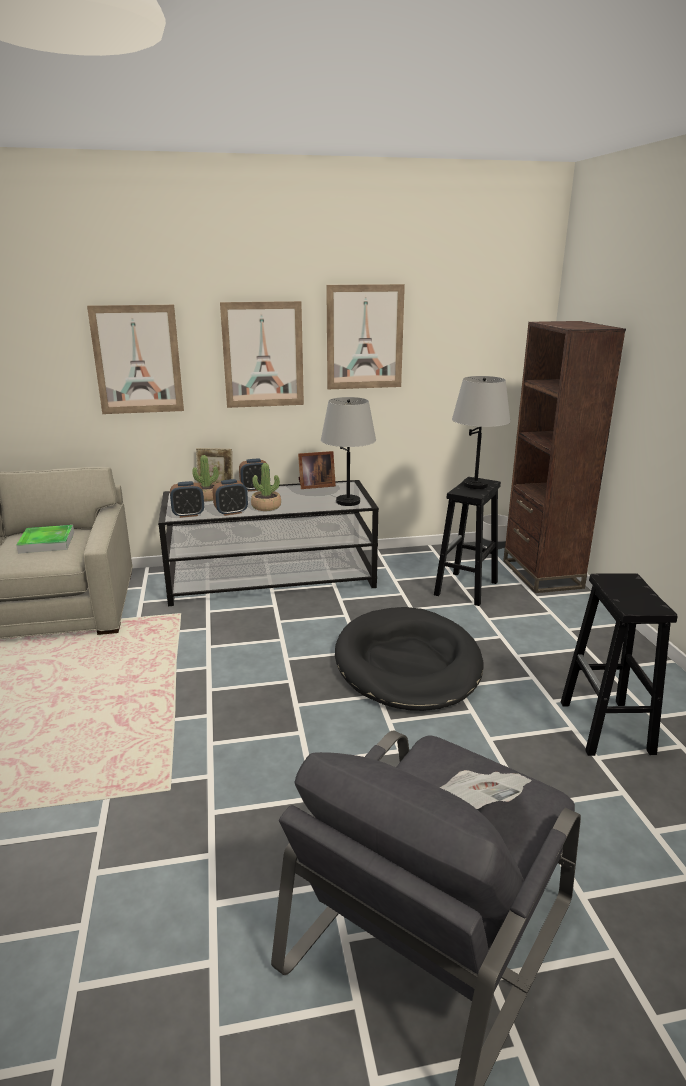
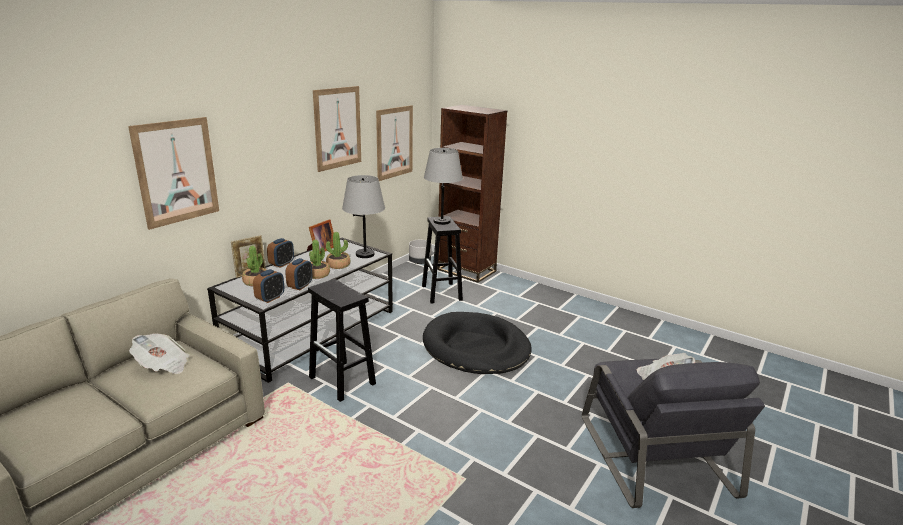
camera: 45 degrees left, 0 degrees up
(47, 542) = (163, 365): tray -> newspaper
(263, 355) = (274, 151): picture -> picture (394, 142)
(302, 504) = (338, 265): none -> potted plant
(606, 728) = (594, 336): black stool -> black stool (343, 381)

